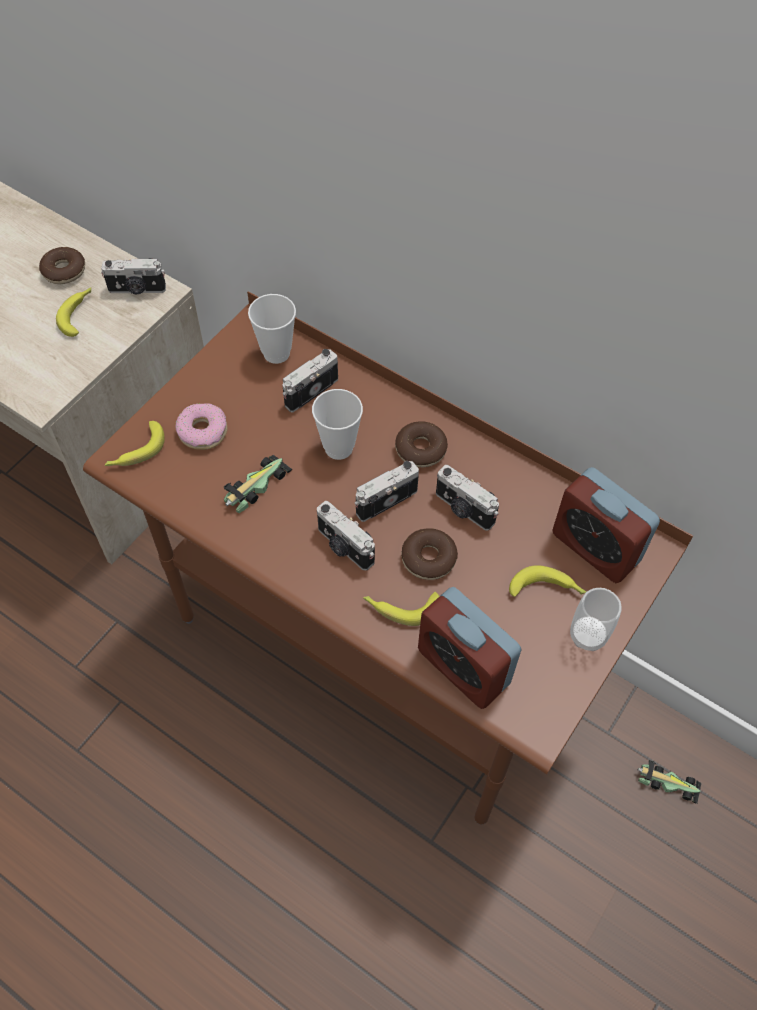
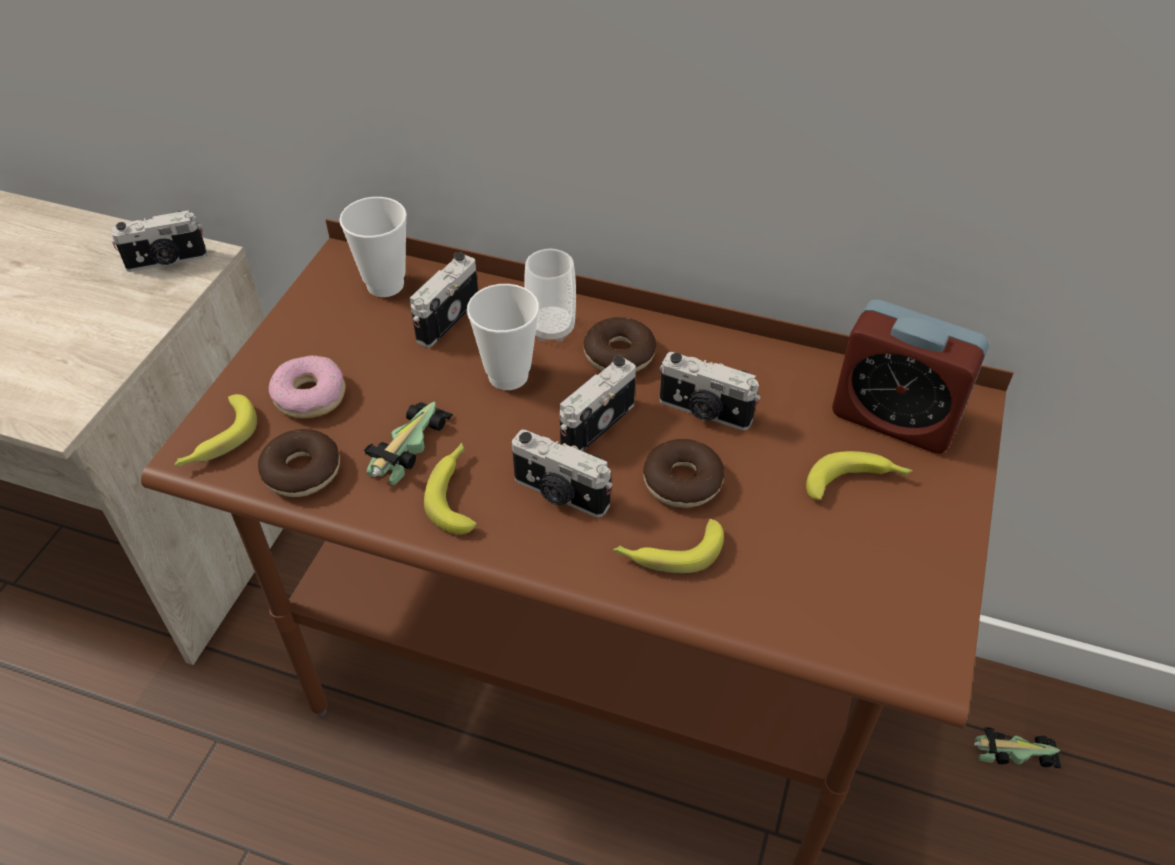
camera: 15 degrees left, 10 degrees down
(64, 271) = (57, 259): donut -> donut (302, 471)
(78, 314) = (89, 304): banana -> banana (456, 493)
(463, 667) = (788, 609): alarm clock -> none
(588, 635) = (935, 526): cup -> cup (551, 328)

